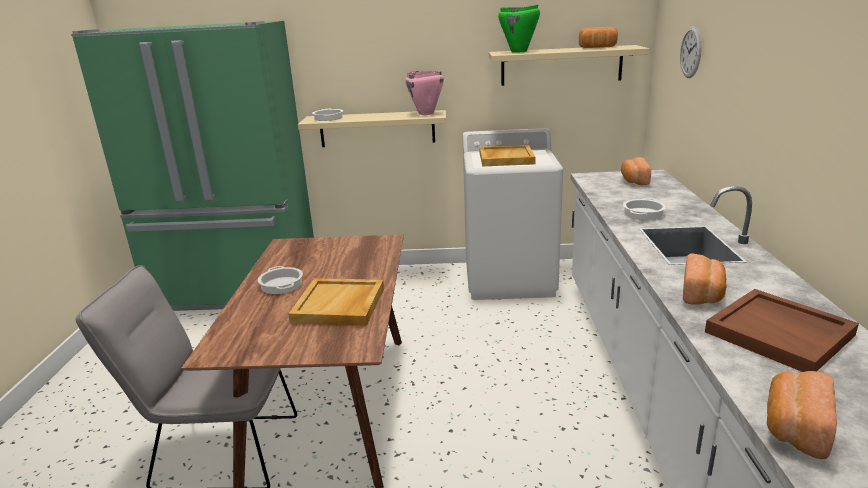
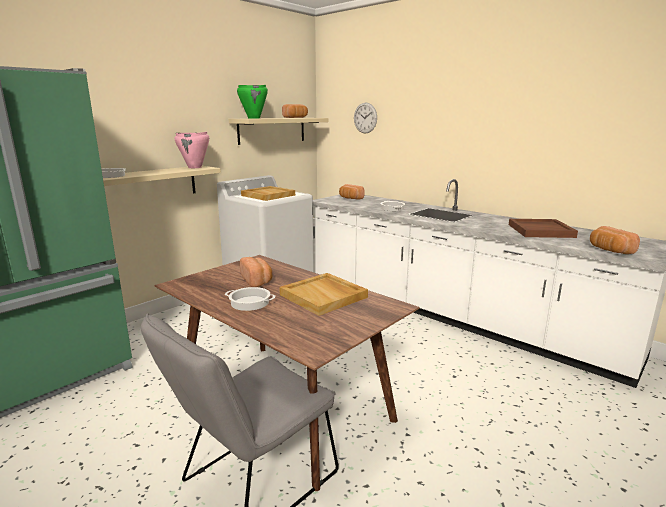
camera: 50 degrees left, 5 degrees down
(702, 294) = (492, 227): bread -> bread (257, 281)

